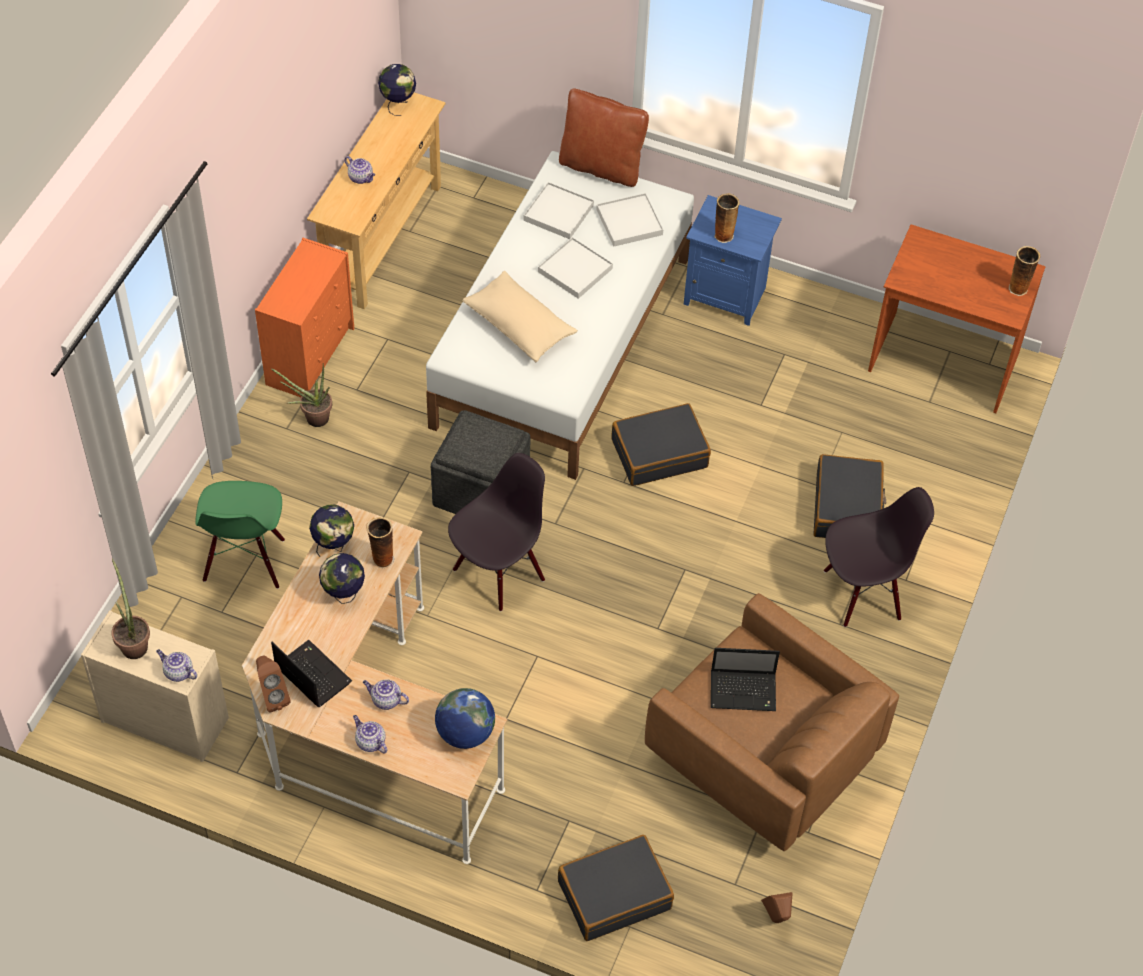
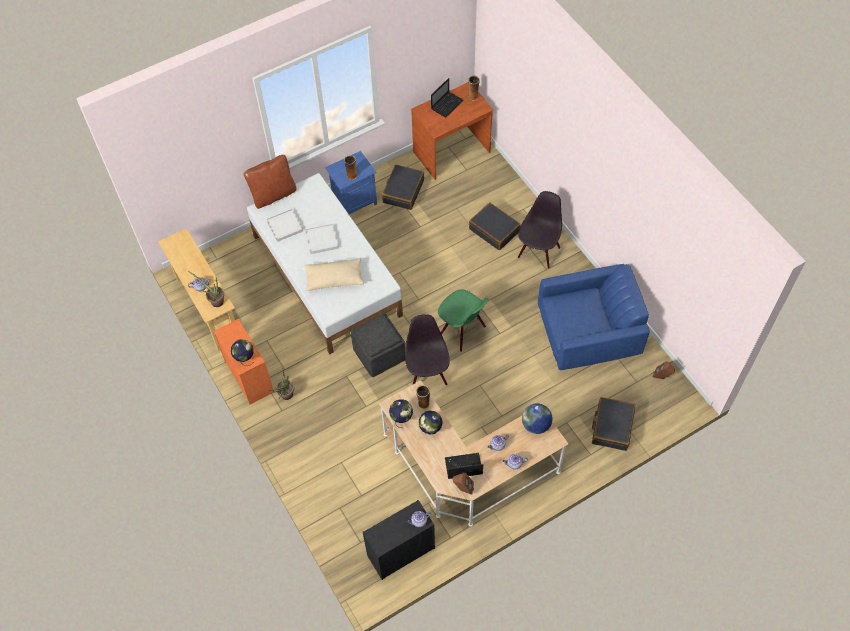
camera: 50 degrees left, 5 degrees up
(133, 643) = (388, 531): potted plant -> potted plant (214, 301)
(163, 719) = (400, 552): beige dresser -> black dresser
(245, 561) = (341, 469): green chair -> green chair (462, 331)
(398, 104) = (170, 246): globe -> globe (245, 359)
(629, 222) = (313, 204): white tray -> none
(659, 453) = (414, 277): black suitcase -> black suitcase (403, 191)
(744, 691) = (576, 316): laptop -> laptop (447, 104)
(762, 758) = (587, 335): brown armchair -> blue armchair

